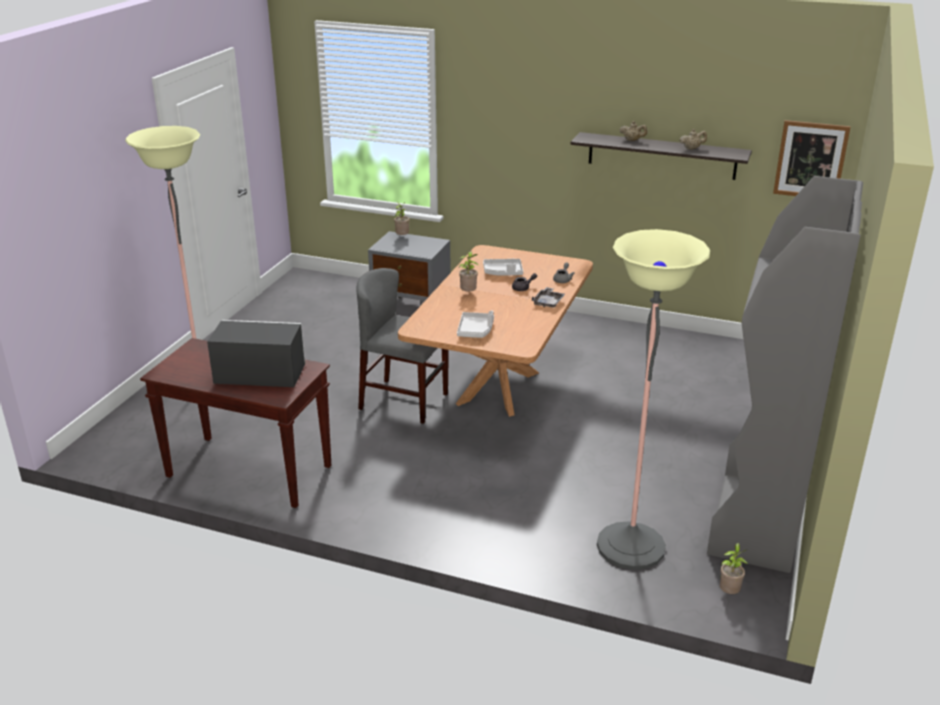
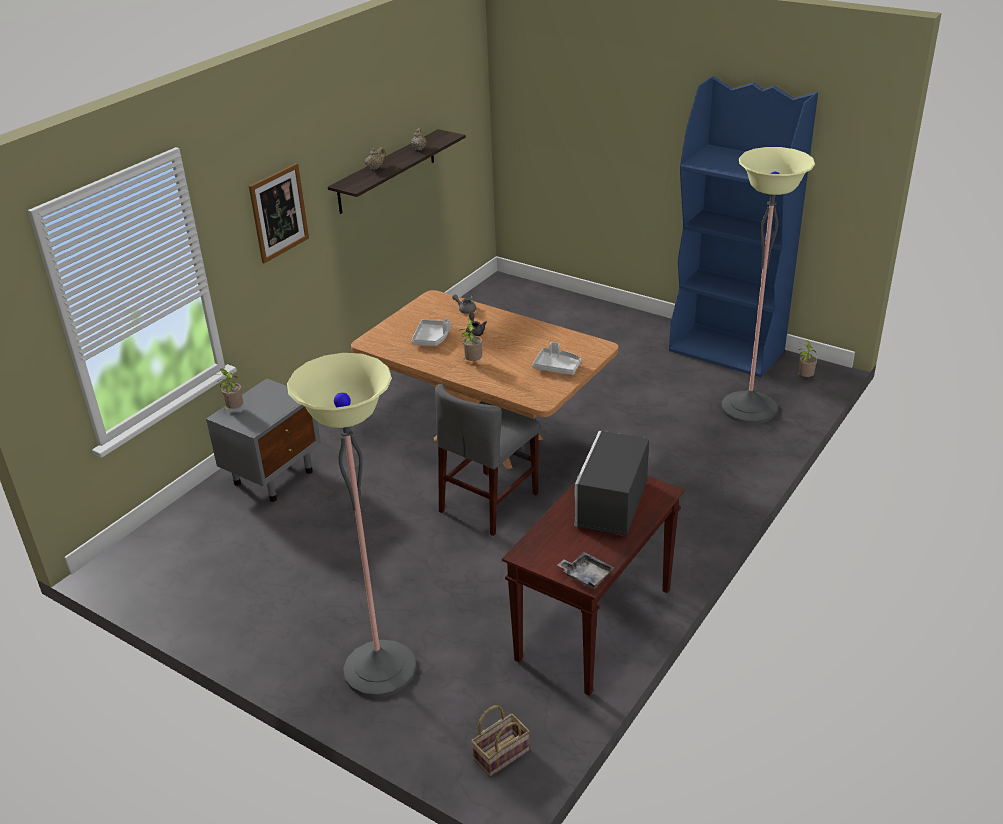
camera: 75 degrees left, 5 degrees up
(113, 445) = (501, 754): none -> basket
(548, 302) = (512, 323): grey tray -> grey tray (586, 575)
(755, 524) = (727, 351): grey bookcase -> blue bookcase
(810, 160) = (469, 116): picture -> picture (279, 213)

